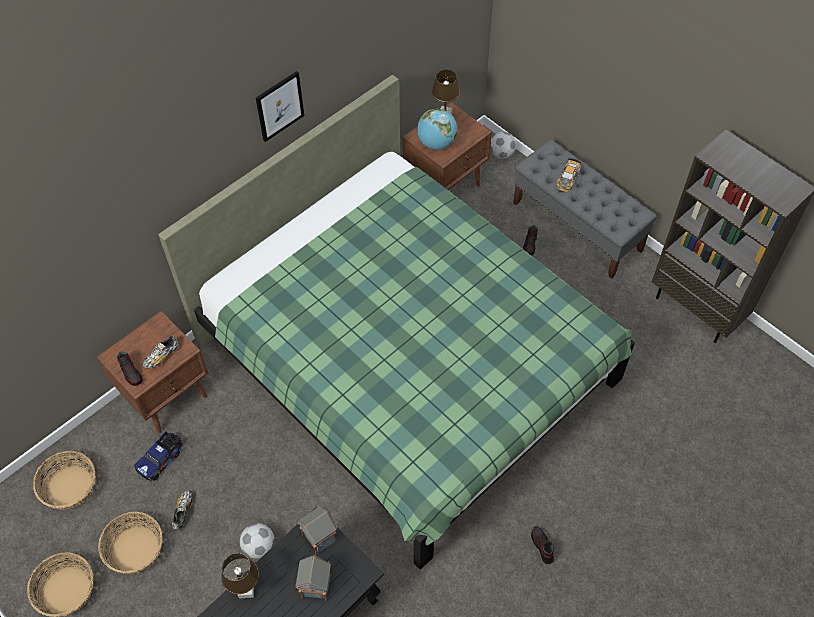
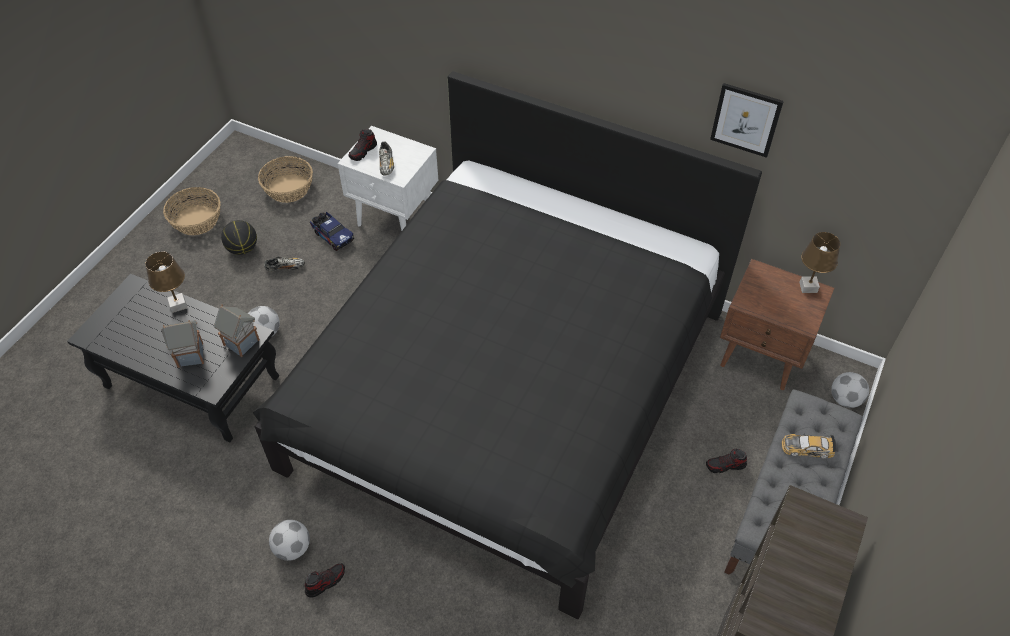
camera: 70 degrees right, 5 degrees down
(135, 549) = (243, 249): basket -> basketball
(161, 356) = (386, 165): shoe -> shoe turned 120 degrees counterclockwise
(161, 459) = (332, 236): toy truck -> toy truck turned 150 degrees counterclockwise
(168, 396) = (396, 218): brown nightstand -> white nightstand
(279, 106) = (615, 71): picture -> picture (746, 120)
(407, 363) = (507, 389): green bed -> black bed
(436, 143) = (761, 291): globe -> none
(503, 566) = (293, 548): none -> football

